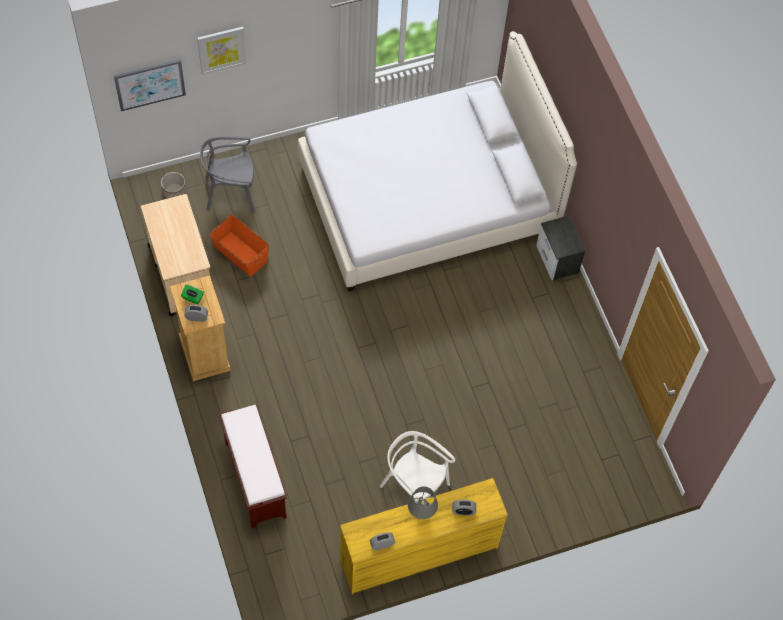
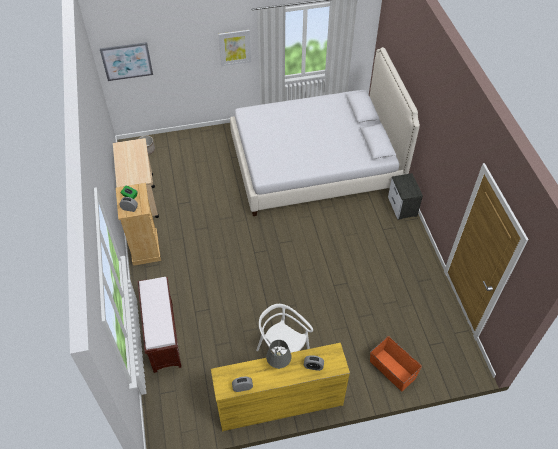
camera: 10 degrees right, 10 degrees down
(221, 49) = (176, 39): picture -> picture (234, 47)
(231, 193) = (184, 152): grey chair -> none
(240, 254) = (183, 188): orange storage box -> orange storage box (392, 370)

